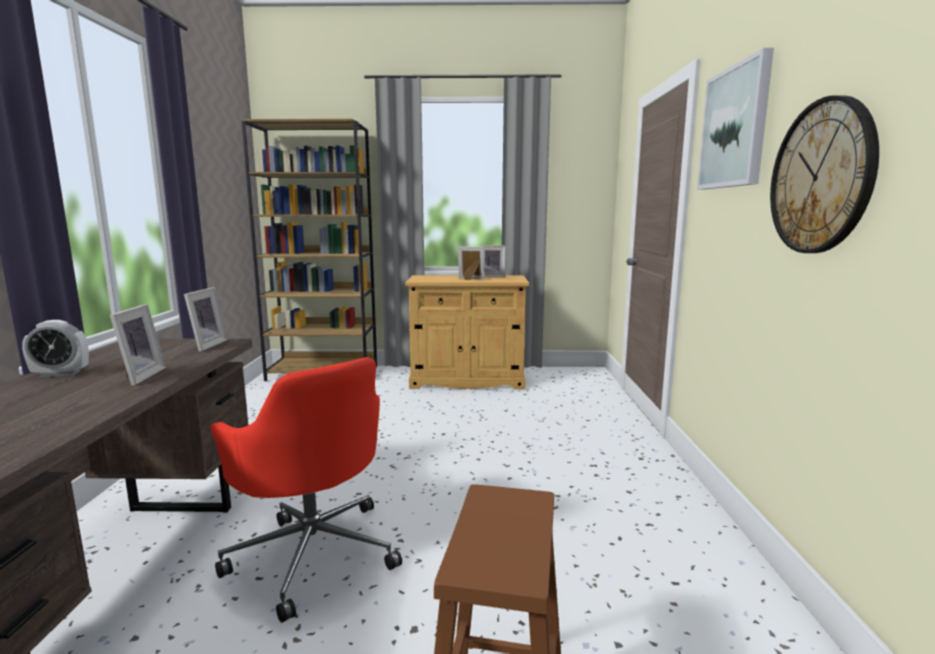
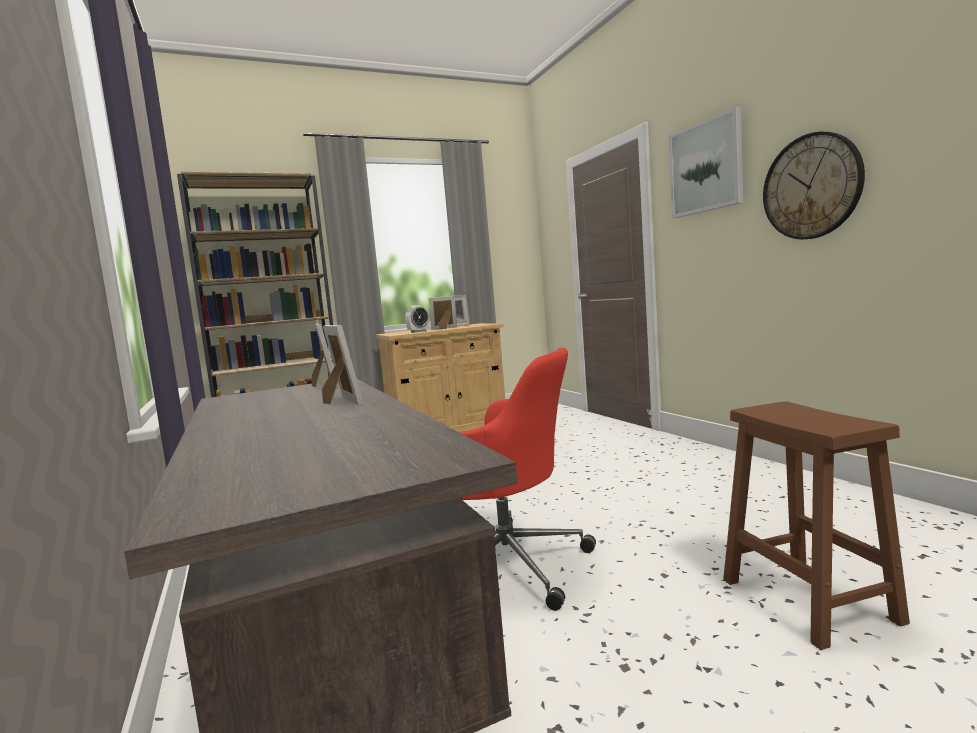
camera: 25 degrees left, 5 degrees down
(60, 374) = (237, 416): alarm clock -> alarm clock (418, 331)

